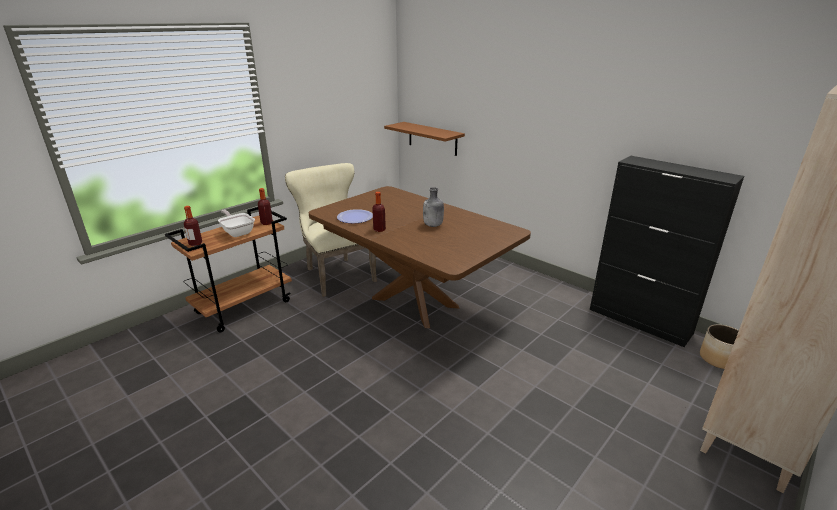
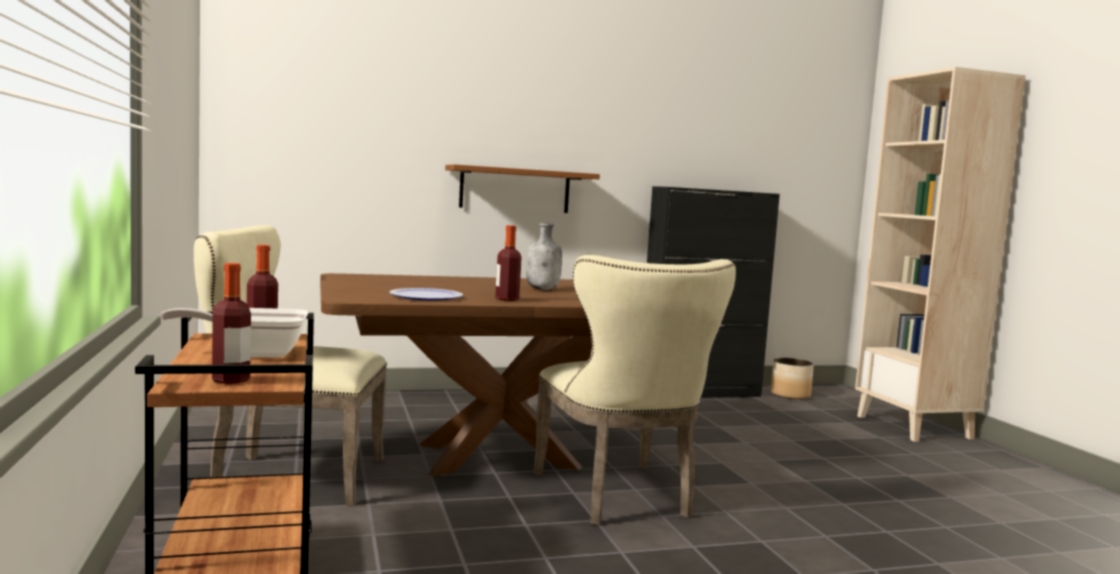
camera: 60 degrees left, 20 degrees down
(401, 351) = (620, 497): none -> beige chair
(432, 138) = (302, 202): brown shelf -> brown shelf (515, 190)

